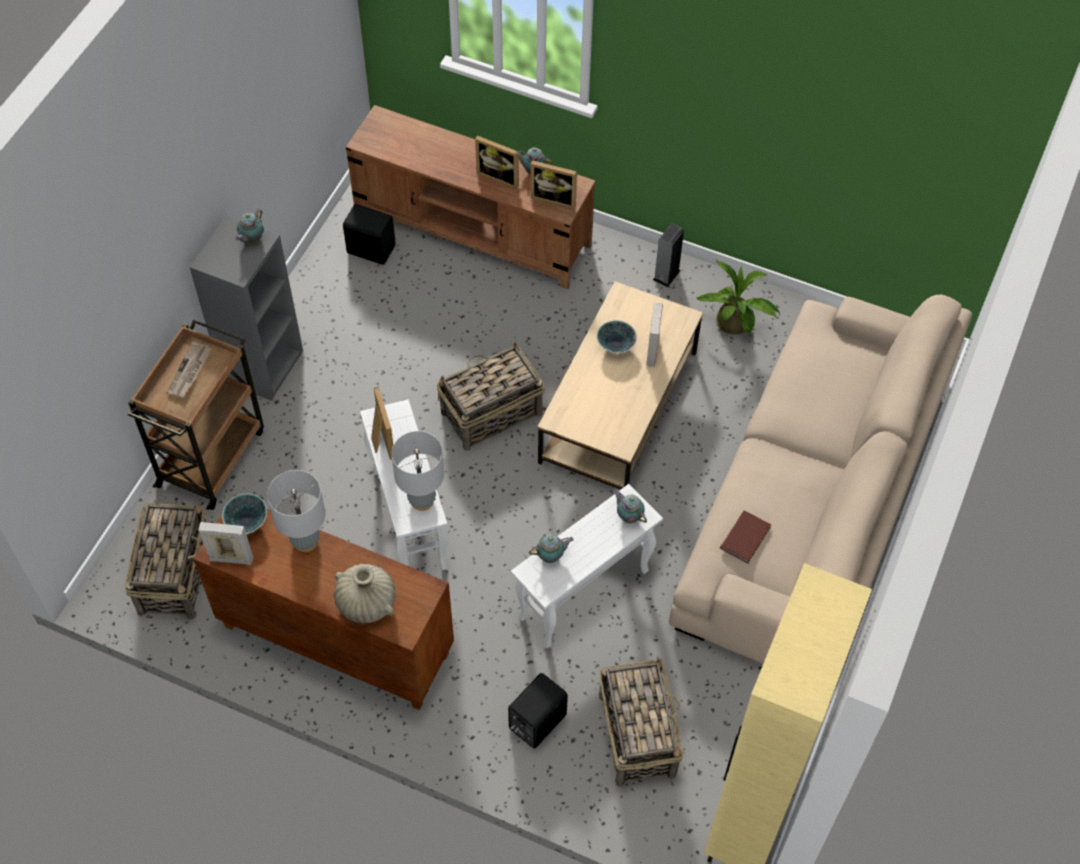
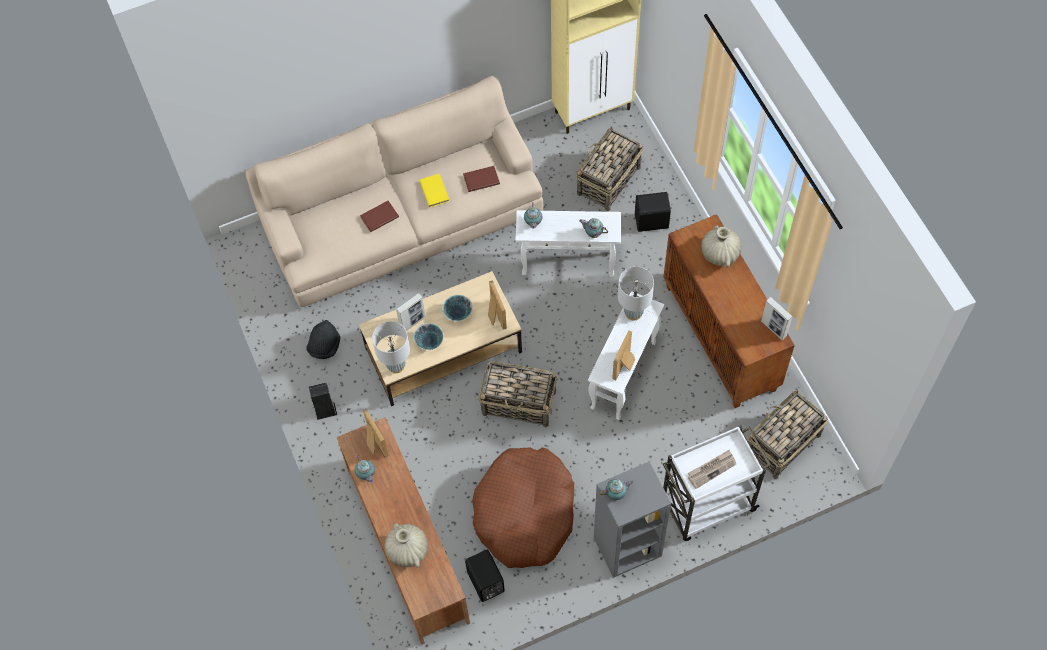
camera: 135 degrees left, 5 degrees up
(212, 456) = (706, 506): brown cart -> white cart
(247, 522) = (749, 343): bowl -> bowl (458, 313)
(305, 541) = (725, 309): grey table lamp -> grey table lamp (396, 366)
(389, 325) = (525, 513): none -> brown dog bed
(433, 144) = (407, 550): none -> beige vase
(500, 176) = (390, 488): picture frame -> picture frame (494, 315)
(735, 326) = (324, 346): potted plant -> black hat
(780, 486) = (435, 190): none -> yellow book
(803, 413) = (378, 217): none -> brown book

